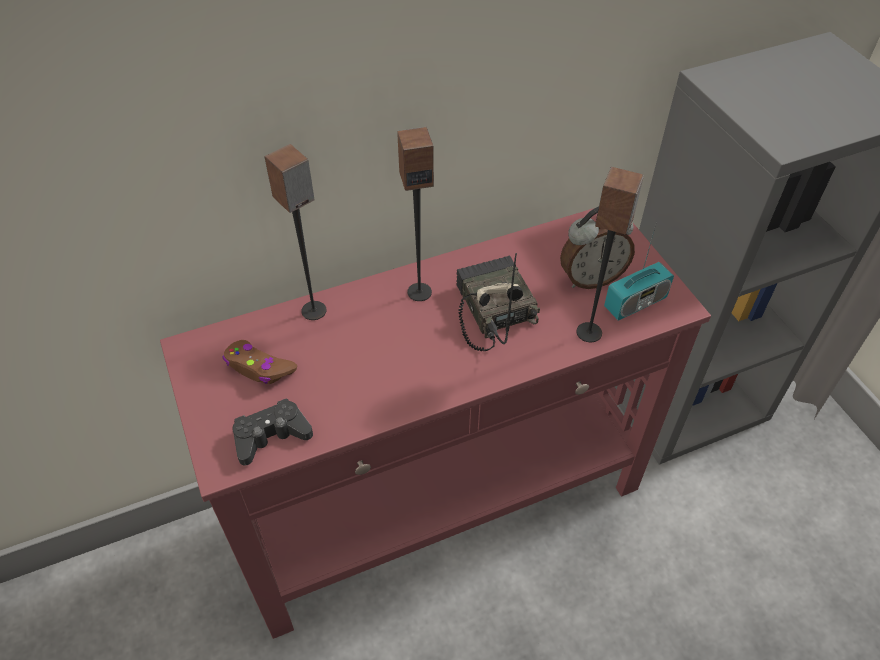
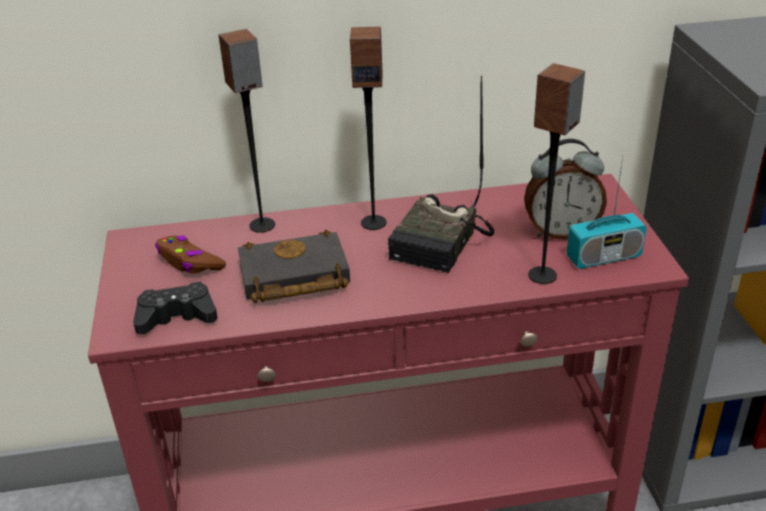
camera: 15 degrees right, 15 degrees down
(364, 370) = (292, 277): none -> black book
(491, 309) = (442, 245): radio -> radio turned 150 degrees counterclockwise

